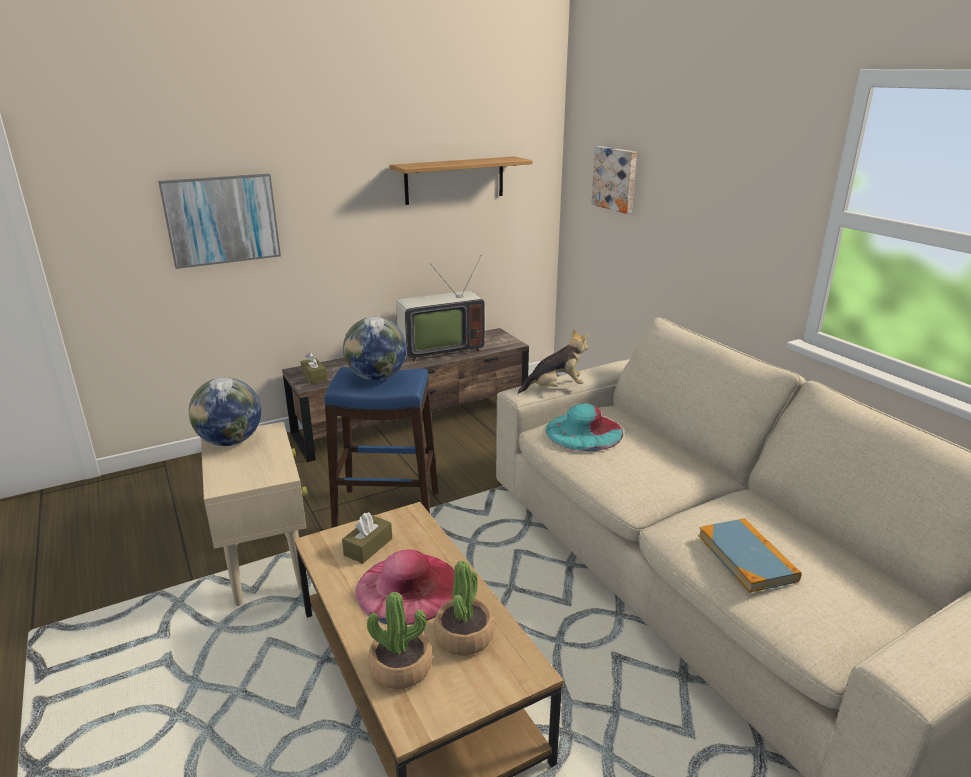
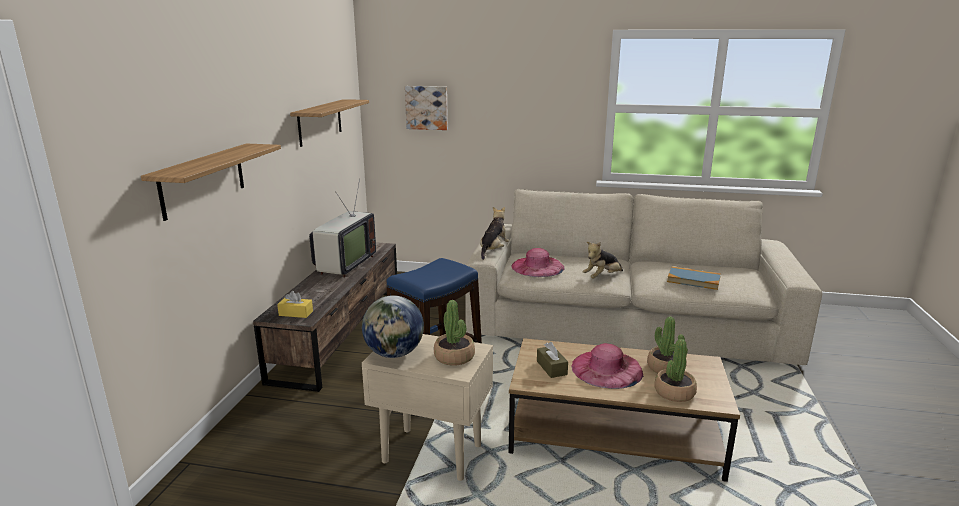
camera: 50 degrees left, 5 degrees down
(222, 220) = (203, 180): picture -> shelf
(251, 471) = (454, 357): none -> potted plant
(314, 377) = (296, 313): brown tissue box -> yellow tissue box
(377, 377) = (431, 271): globe -> none
(584, 431) = (537, 267): turquoise hat -> pink hat
(634, 483) = (602, 277): none -> plush toy

